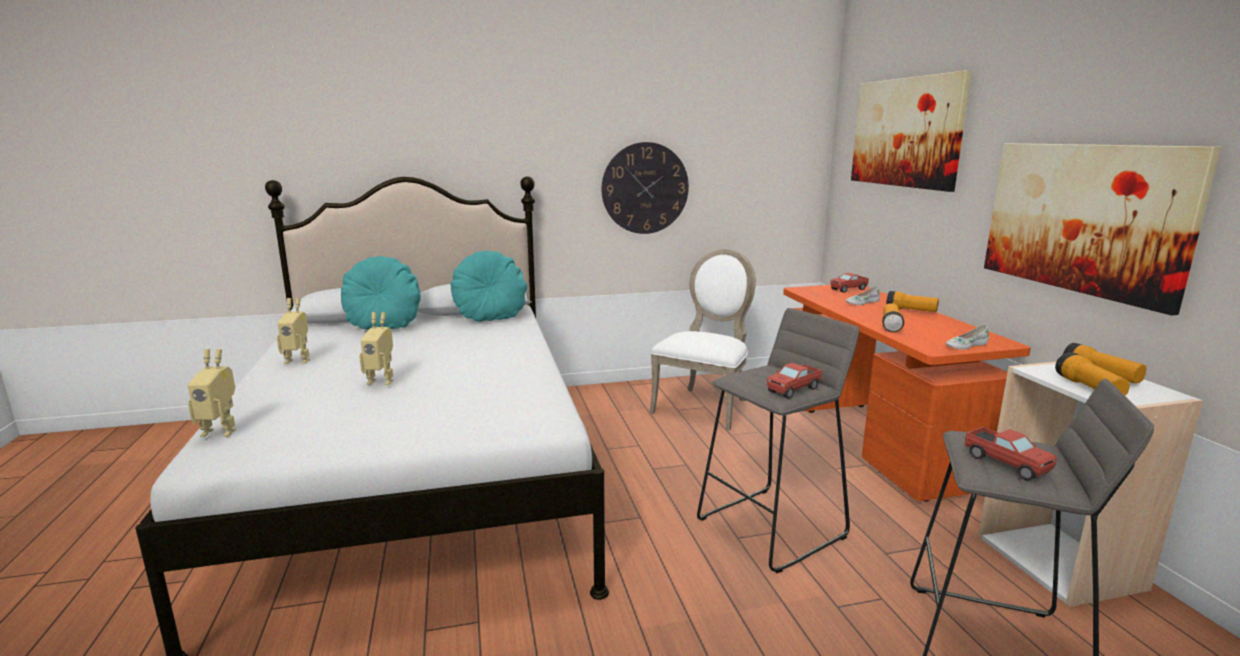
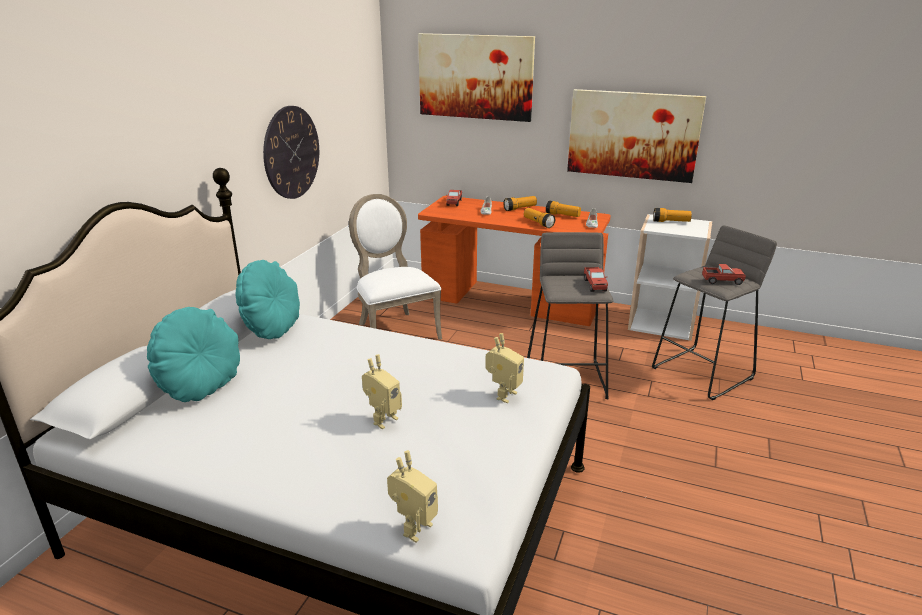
camera: 55 degrees left, 10 degrees up
(298, 360) = (242, 458): toy robot -> toy robot (503, 395)
(1089, 388) = (683, 230): flashlight -> flashlight (562, 215)

